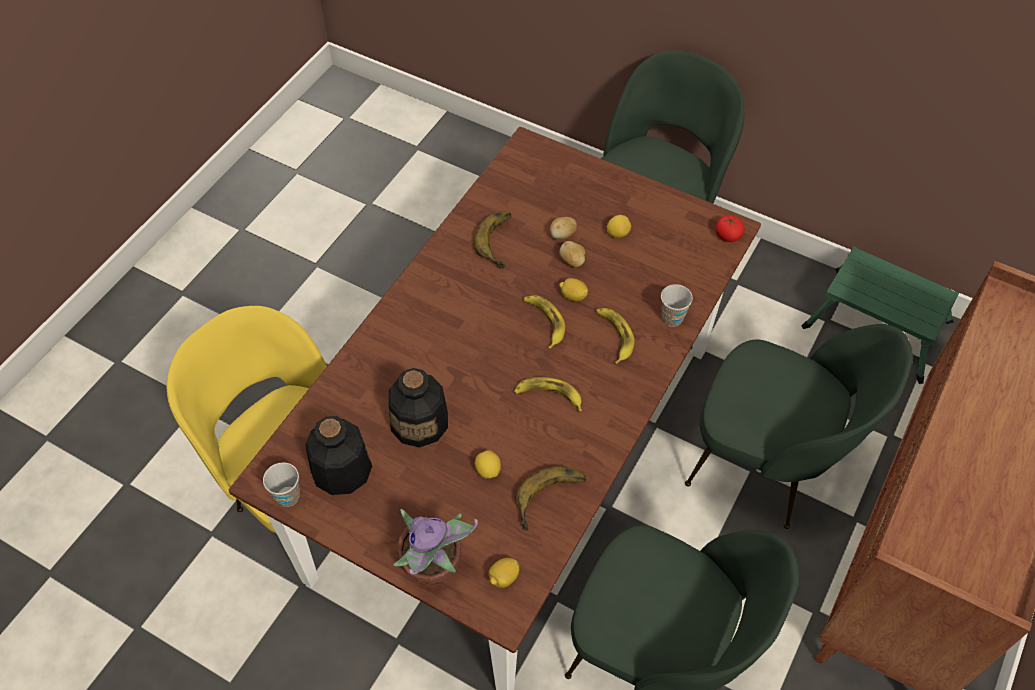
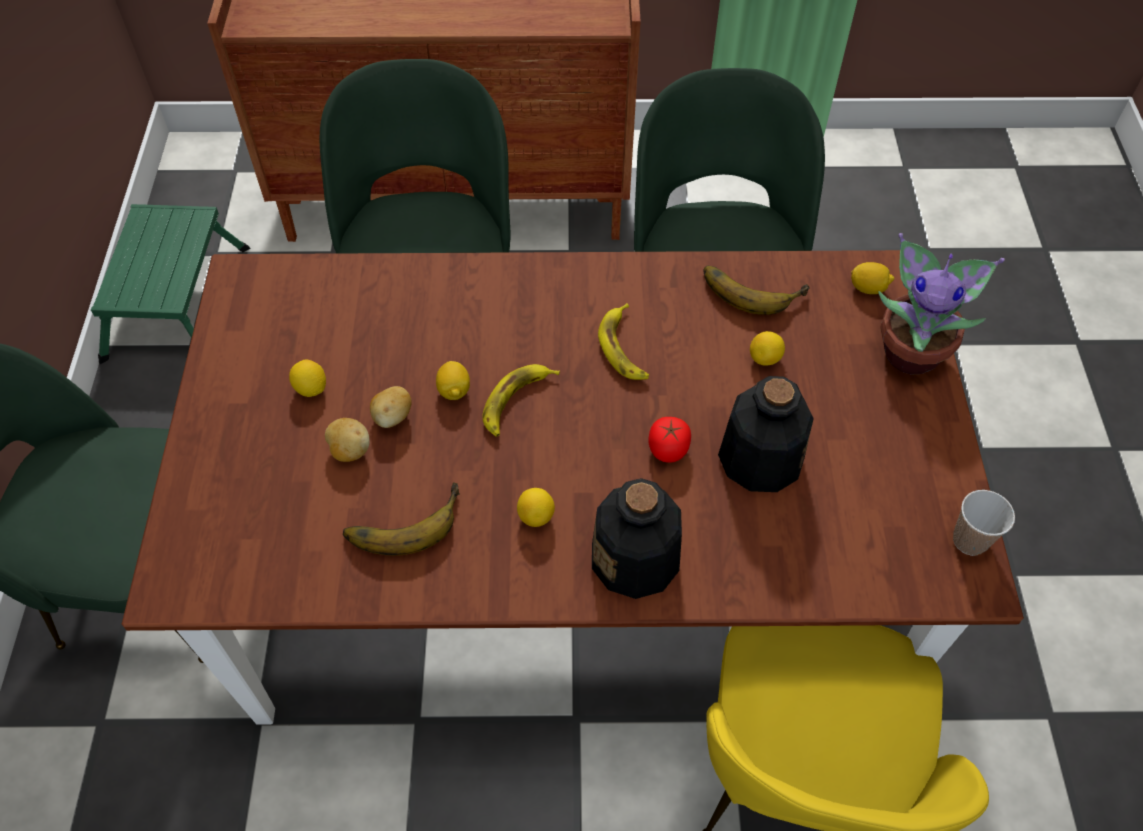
camera: 120 degrees left, 0 degrees up
(341, 469) = (888, 505): bottle -> bottle (636, 559)
(462, 297) = (536, 516): none -> lemon
(614, 336) = (491, 323): banana -> none
(672, 318) = (428, 281): cup -> none
(727, 236) = (255, 276): tomato -> tomato (668, 449)

